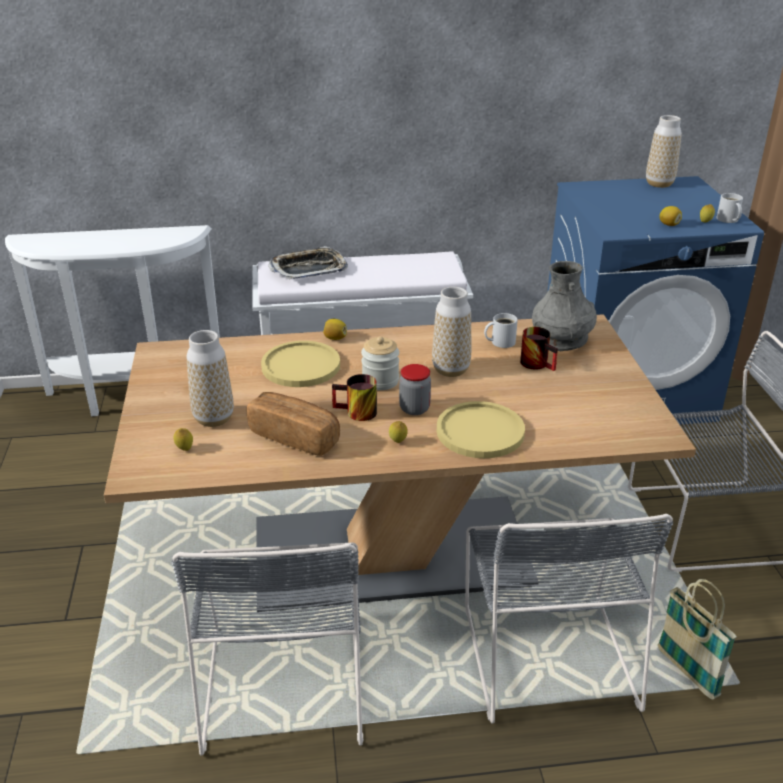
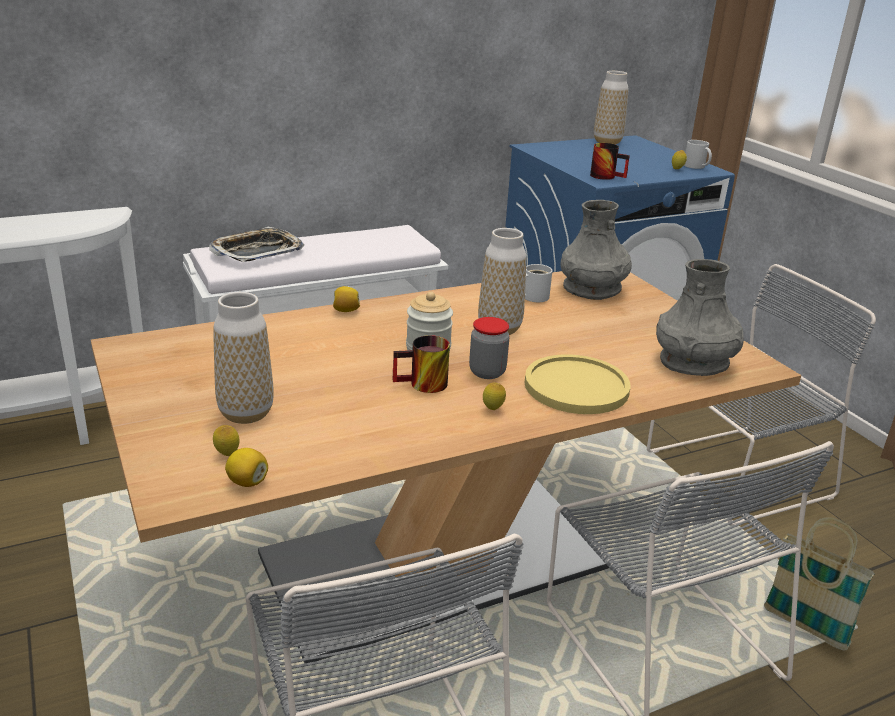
camera: 20 degrees left, 5 degrees down
(295, 436) = (365, 420): bread -> none
(301, 366) = (323, 343): yellow plate -> none
(539, 363) = (587, 313): mug -> mug (607, 176)
(601, 423) = (693, 362): none -> grey vase
(669, 225) = (646, 172): lemon -> lemon (247, 482)

